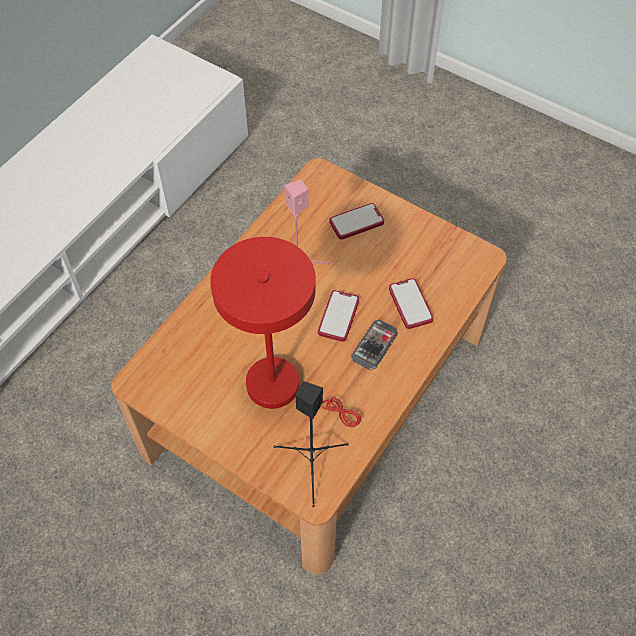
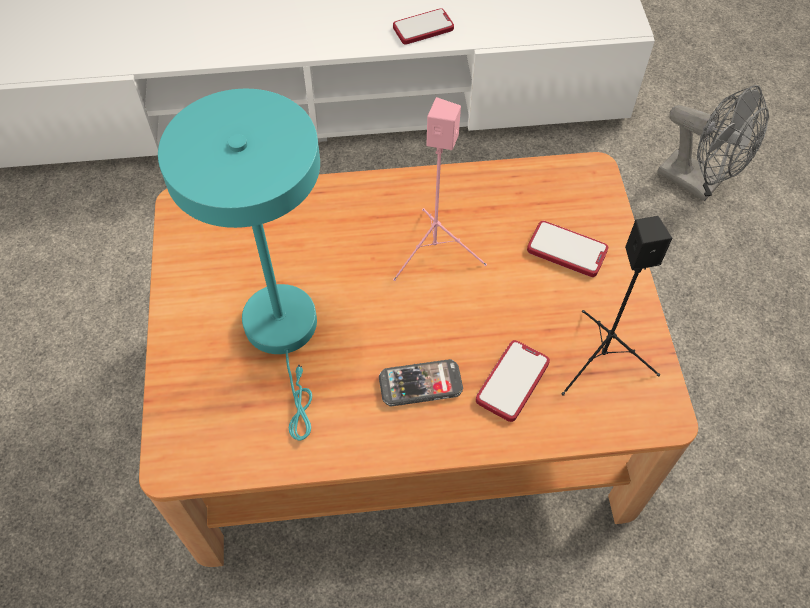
camera: 50 degrees right, 0 degrees up
(282, 388) = (284, 334): red table lamp -> turquoise table lamp
(312, 464) = (212, 431): black speaker -> black speaker (602, 359)
(321, 143) = (698, 183): none -> grey fan
(338, 316) = (424, 321): phone -> phone (423, 28)

